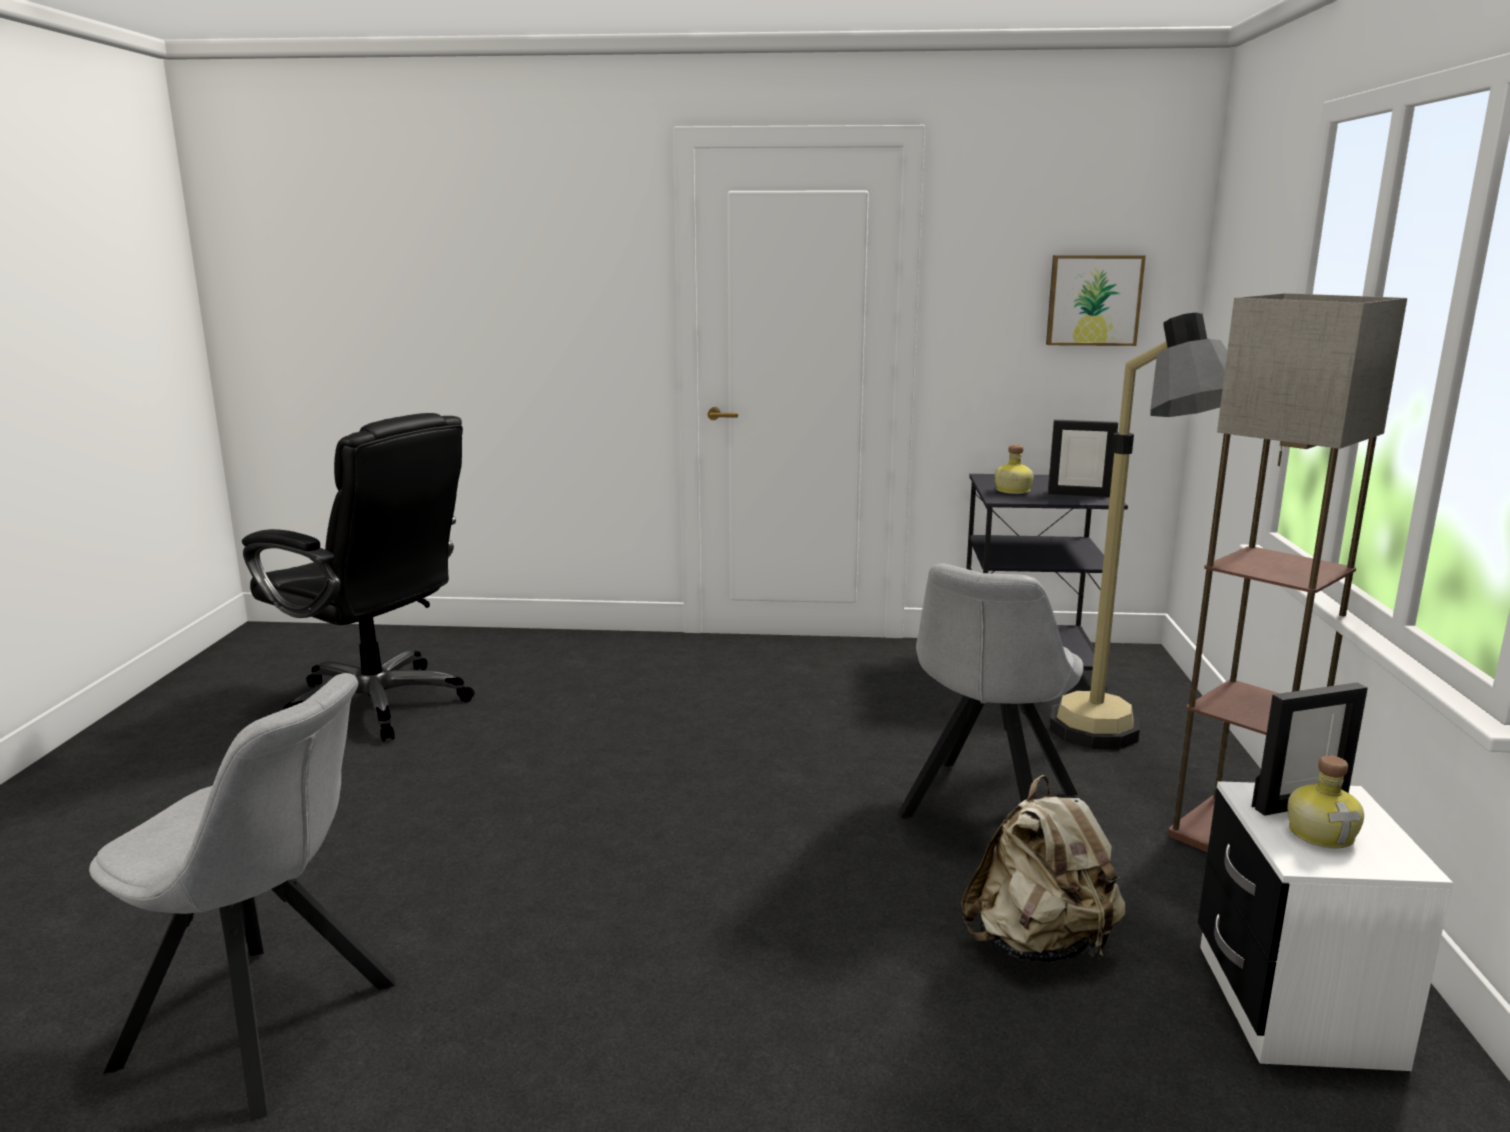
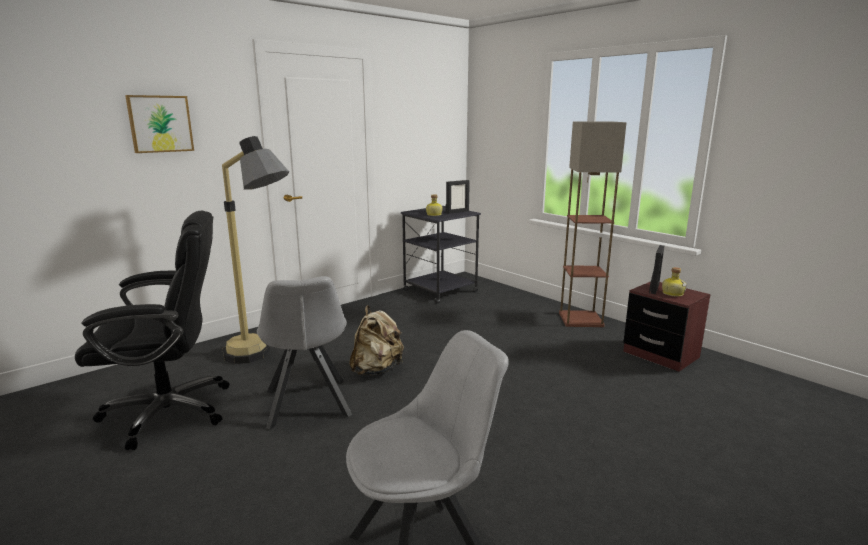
camera: 45 degrees left, 0 degrees up
(987, 807) = (510, 339): grey chair -> grey chair (308, 404)
(1039, 945) = (593, 370): beige backpack -> beige backpack (377, 370)
(1093, 300) = (434, 131): picture -> picture (160, 124)
(1119, 748) = (511, 307): floor lamp -> floor lamp (262, 357)
(1295, 1005) = (660, 354): white nightstand -> brown nightstand

